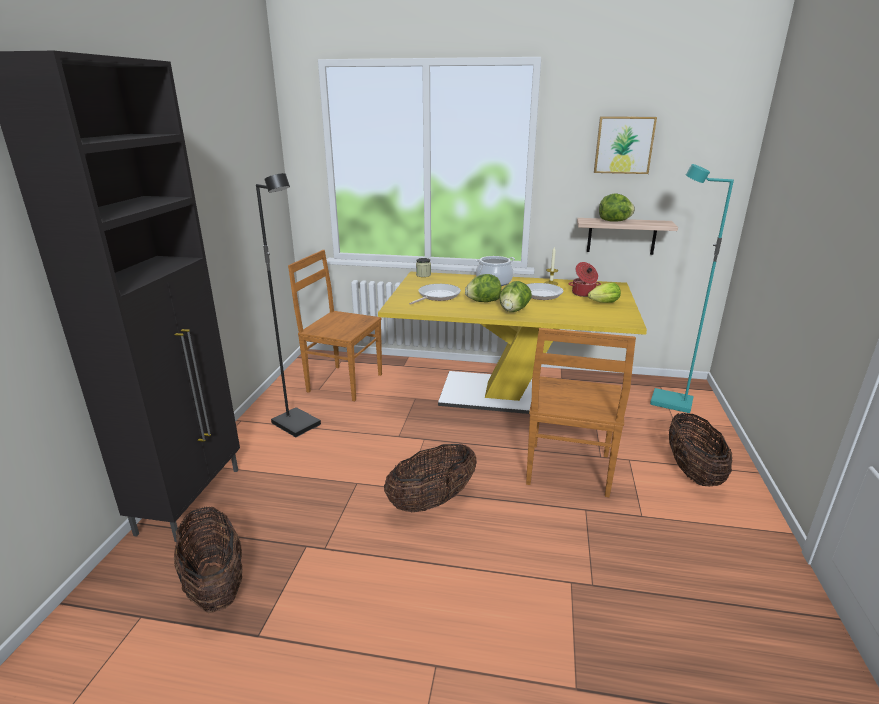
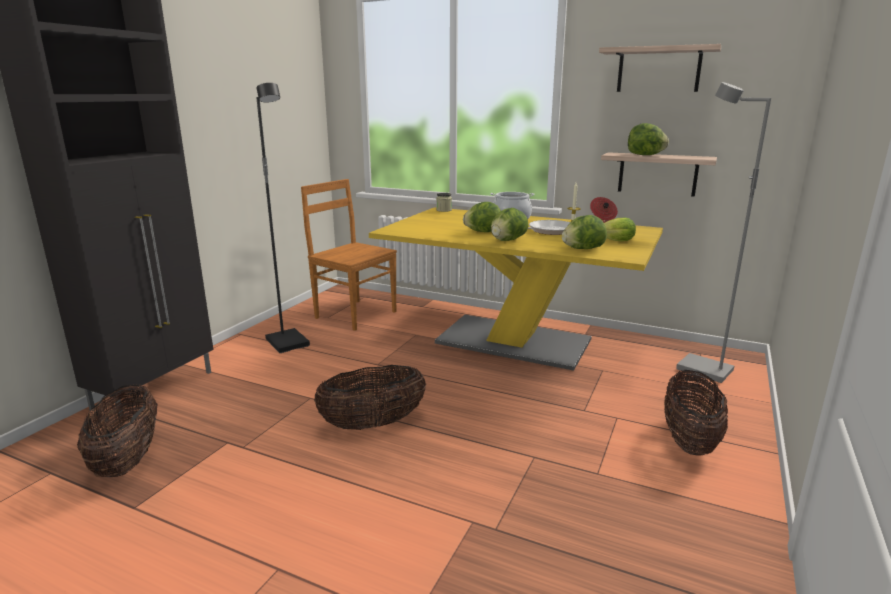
camera: 15 degrees right, 5 degrees down
(437, 296) = (440, 225): frying pan -> none
(568, 471) = (537, 418): brown chair -> none
(584, 315) = (582, 249): none -> lettuce
(623, 145) = (658, 70): picture -> shelf
(670, 403) = (703, 370): turquoise floor lamp -> grey floor lamp

